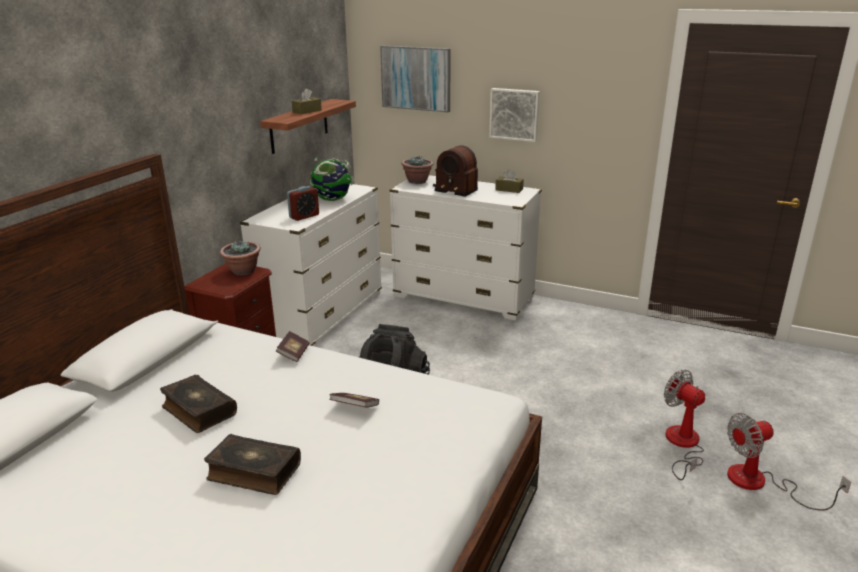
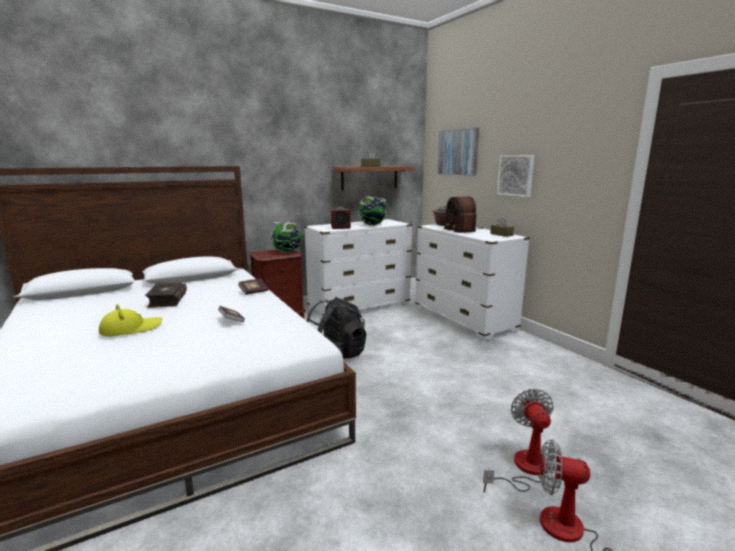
camera: 35 degrees right, 10 degrees down
(243, 271) = (287, 252): potted plant -> globe
(253, 472) = (131, 329): book -> yellow hat

